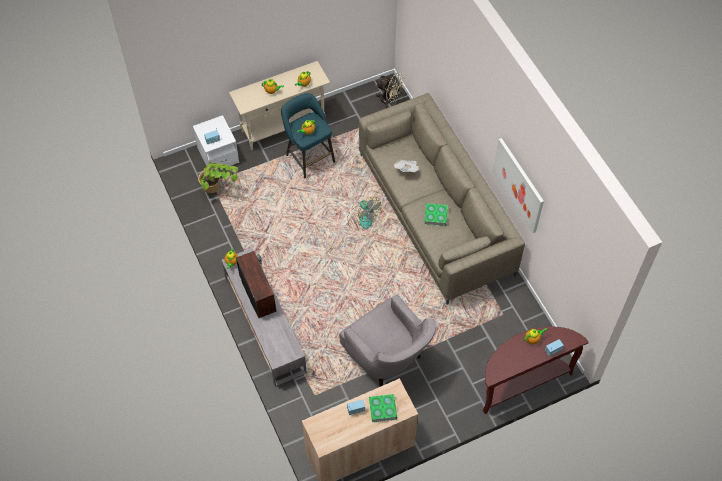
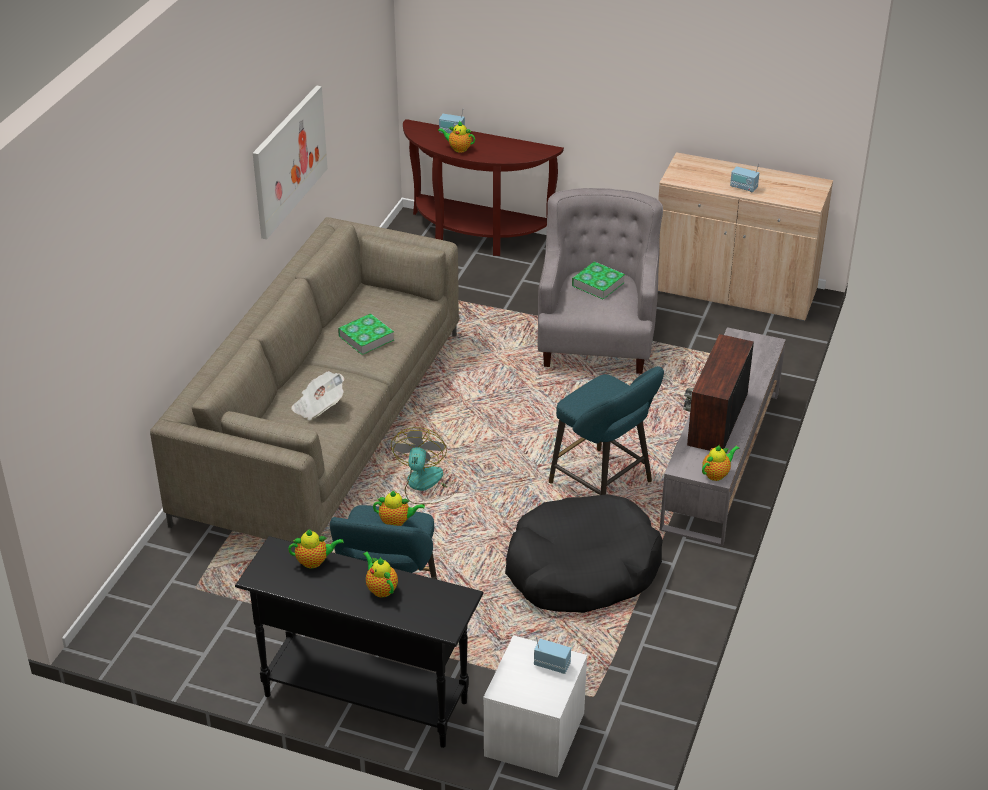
camera: 135 degrees left, 20 degrees down
(218, 190) = (598, 676): potted plant -> none
(266, 227) = (581, 569): none -> black dog bed
(283, 127) = (365, 698): beige console table -> black console table
(297, 272) = (604, 485): none -> turquoise stool
(383, 409) = (711, 173): book -> book (598, 284)
(389, 100) = (145, 608): beige fan -> none

